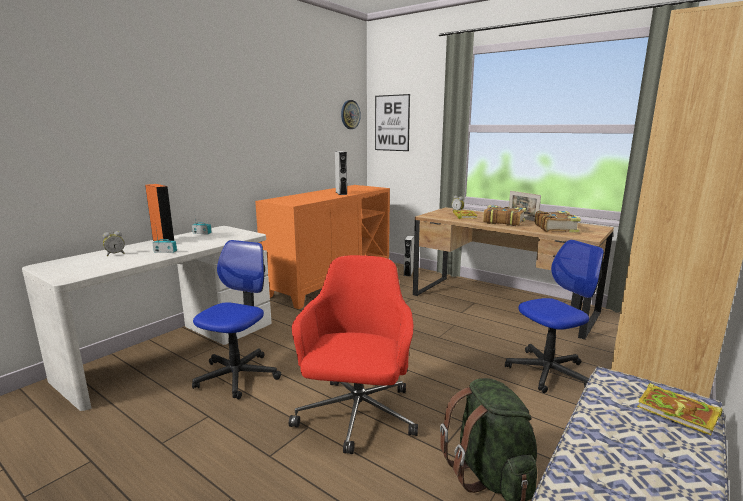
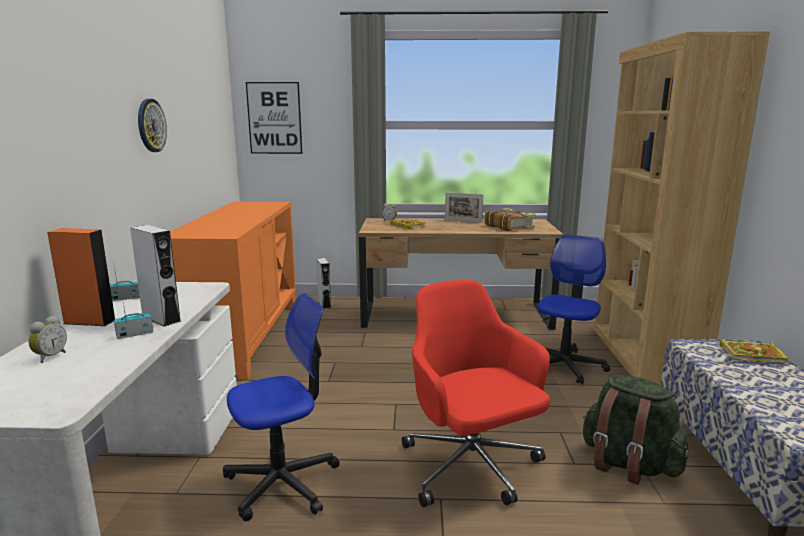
camera: 35 degrees left, 0 degrees up
(237, 376) = (282, 482): office chair -> office chair turned 75 degrees clockwise
(341, 193) = (250, 214): grey speaker -> grey speaker (161, 318)
(350, 114) = (221, 107): wall clock -> wall clock (151, 125)
(503, 222) = (454, 226): book -> none

